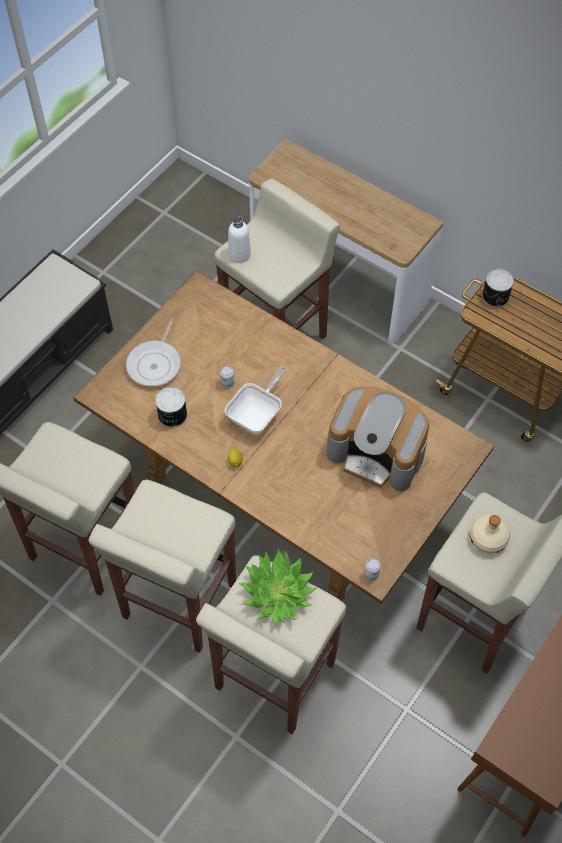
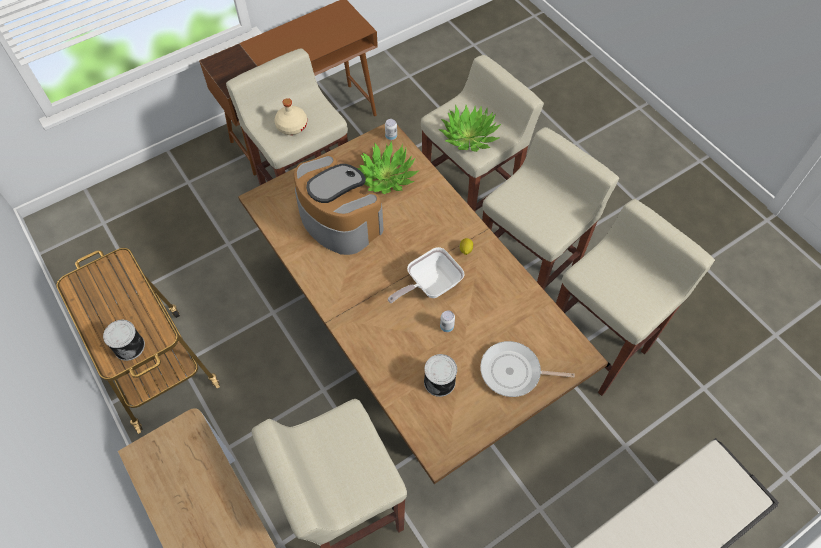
camera: 160 degrees left, 0 degrees up
(155, 363) = (514, 372): frying pan -> frying pan turned 120 degrees counterclockwise
(172, 415) = (511, 310): can -> can (440, 381)
(239, 254) = (377, 475): white bottle -> none
(351, 518) = (386, 177): none -> potted plant

